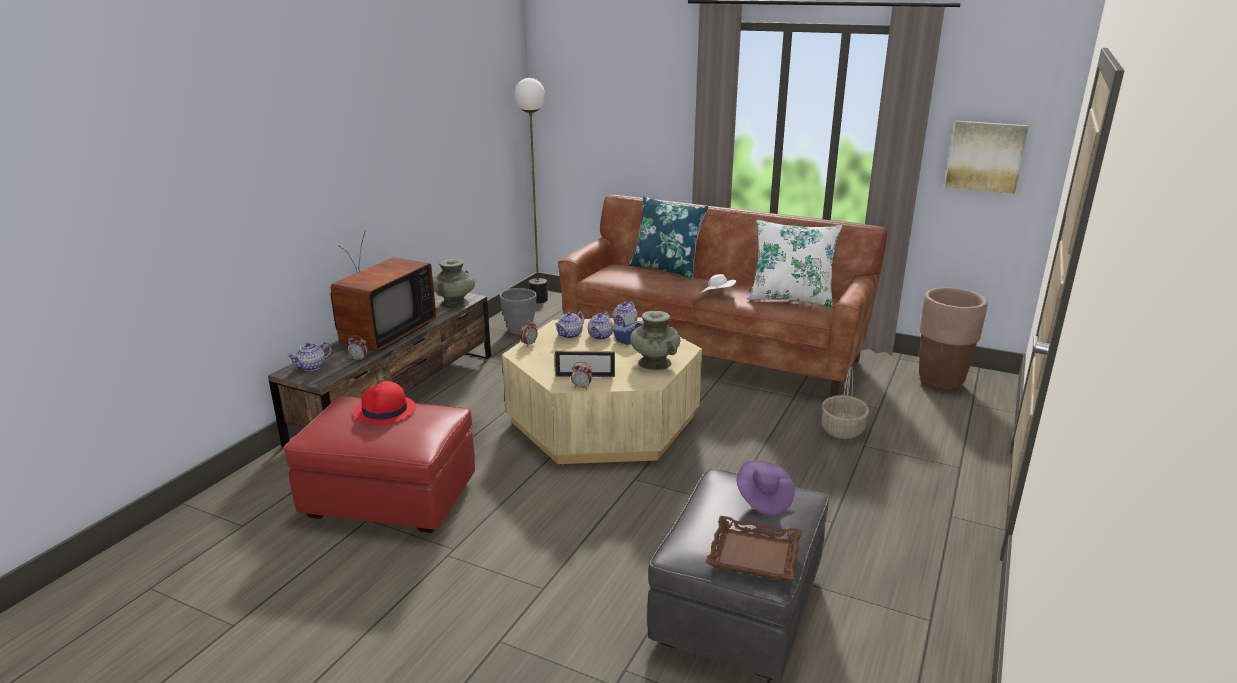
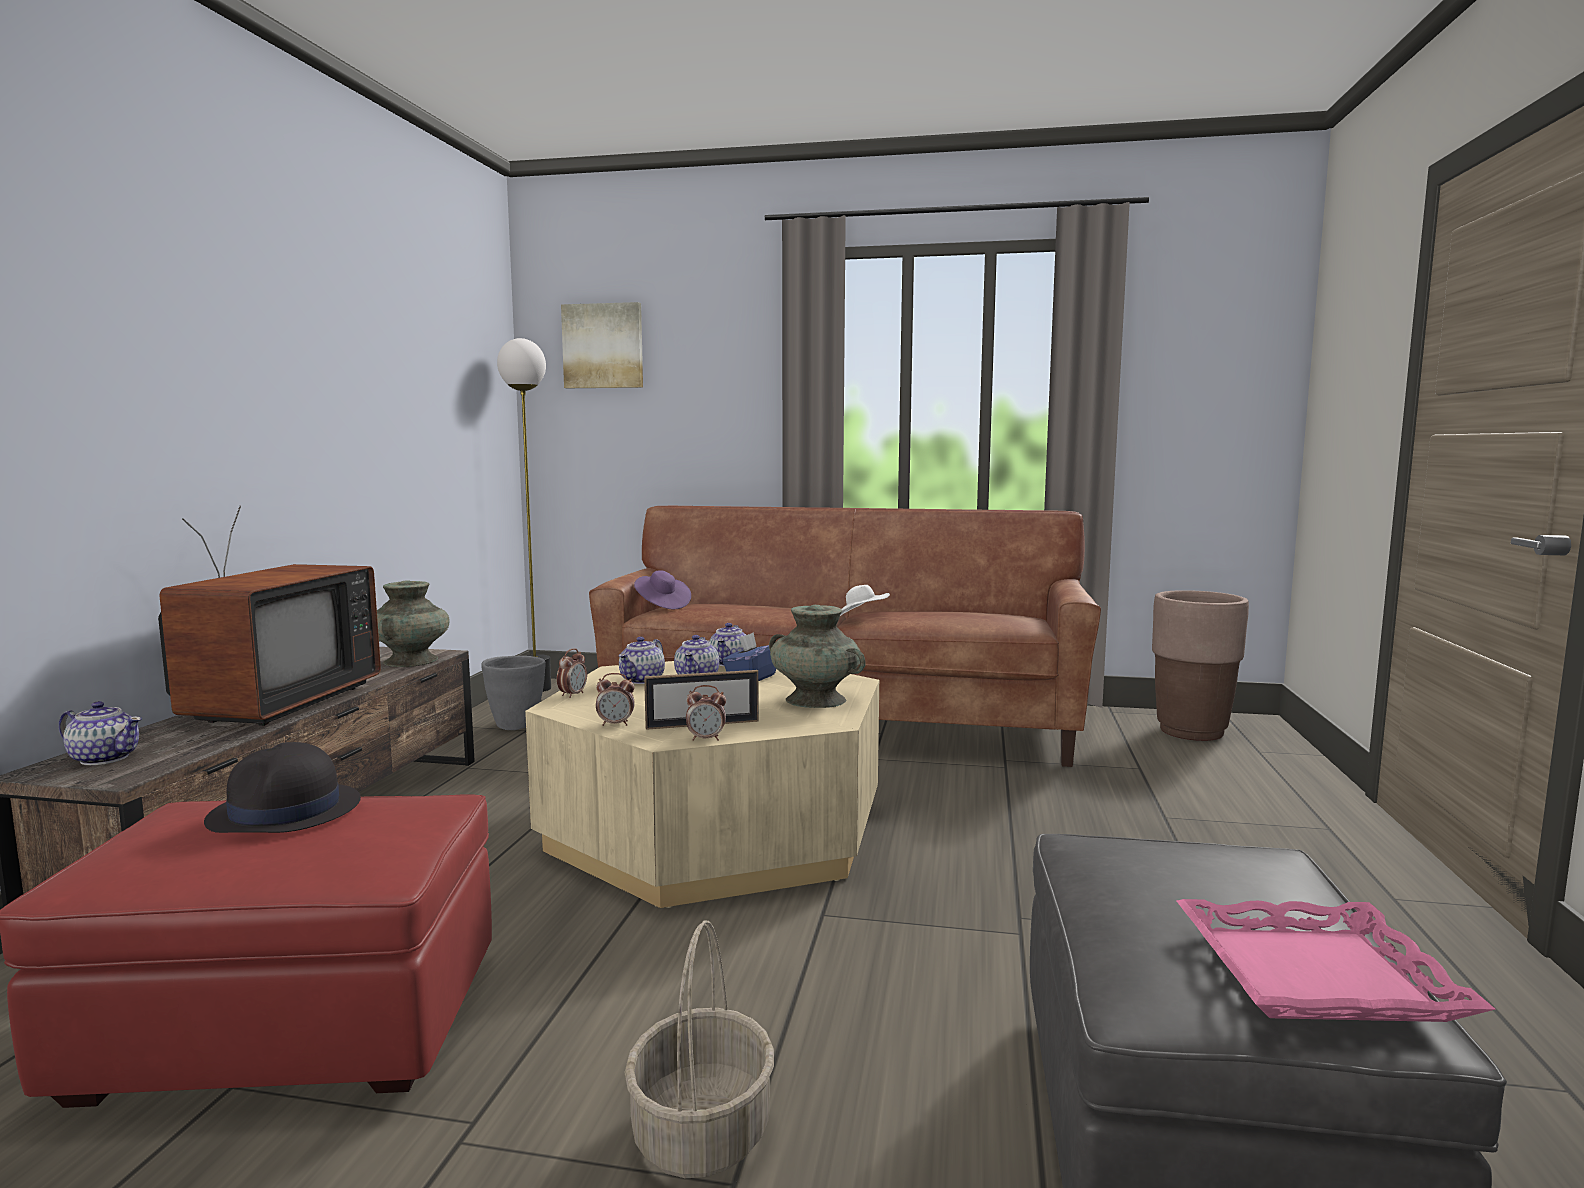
camera: 15 degrees left, 15 degrees down
(312, 367) = (104, 758): teapot -> teapot turned 105 degrees counterclockwise
(359, 359) = (219, 739): alarm clock -> alarm clock (616, 724)
(385, 411) = (285, 812): red hat -> black hat
(666, 269) = (758, 602): blue pillow -> none
(754, 554) = (1315, 974): brown tray -> pink tray
(763, 499) = (1207, 867): purple hat -> purple hat (662, 605)
(791, 298) = (974, 614): white pillow -> none
(842, 430) = (1114, 800): basket -> basket (702, 1134)
(985, 156) = (1197, 406): picture -> picture (603, 346)

